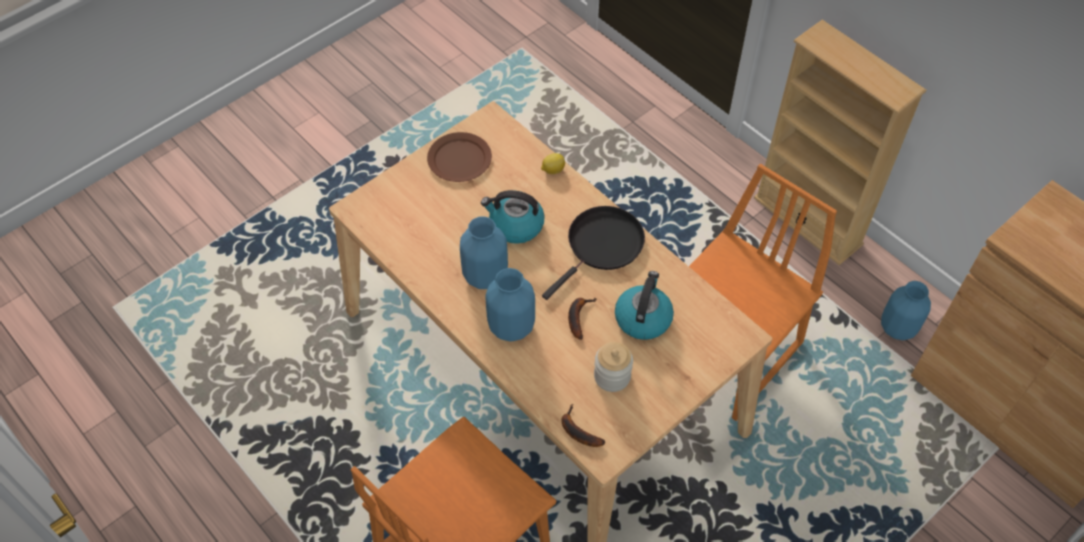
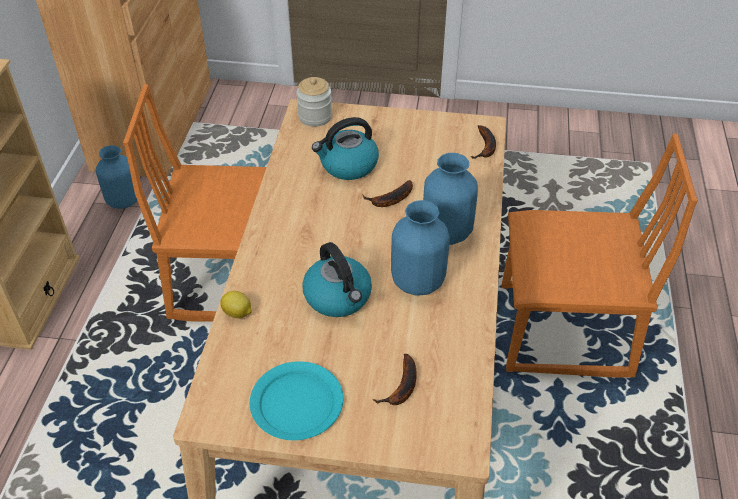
camera: 130 degrees left, 10 degrees down
(418, 210) = (401, 388): none -> banana
(460, 159) = (296, 403): brown plate -> turquoise plate
(602, 246) = (299, 226): black frying pan -> none
(612, 376) = (420, 154): jar -> jar (315, 117)

